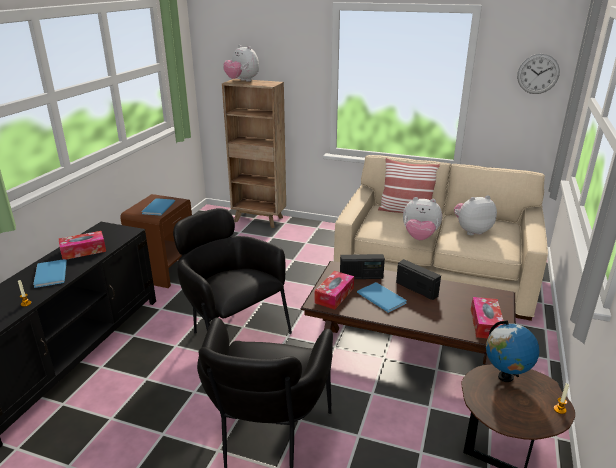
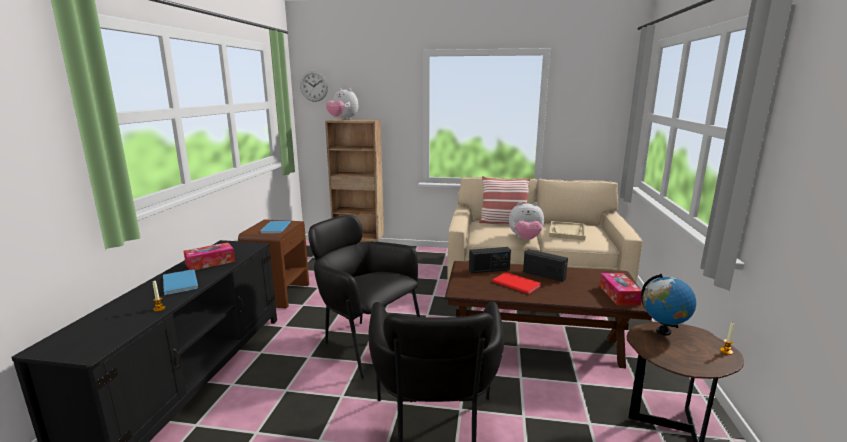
camera: 10 degrees left, 10 degrees down
(334, 295) = (472, 285): tissue box -> none
(381, 297) = (516, 283): blue book -> red book
(471, 231) = (567, 232): plush toy -> beige tray
(538, 74) = (599, 102): wall clock -> wall clock (314, 86)

